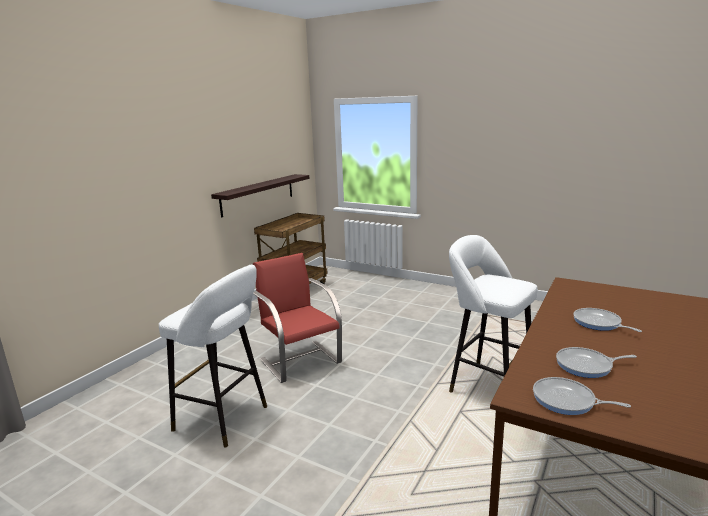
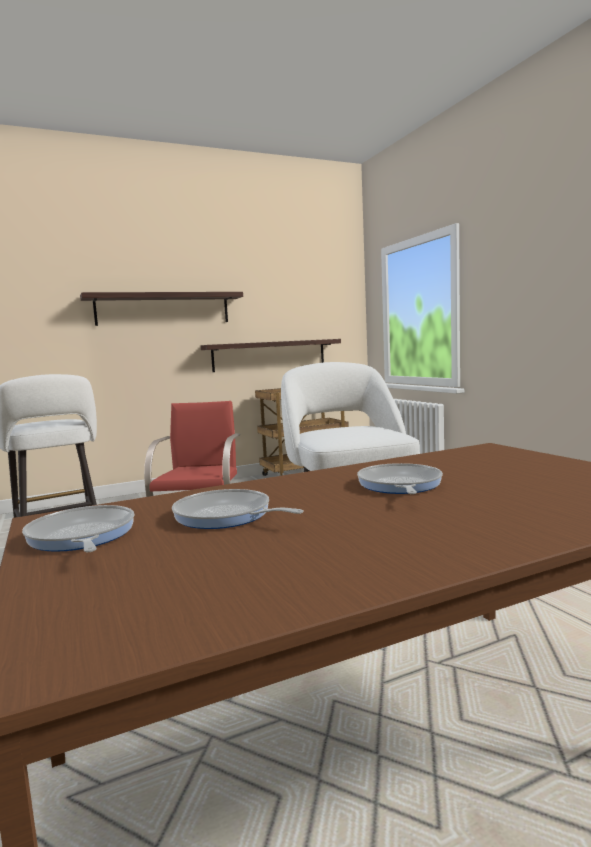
camera: 35 degrees right, 10 degrees down
(181, 164) = (163, 309): none -> shelf

